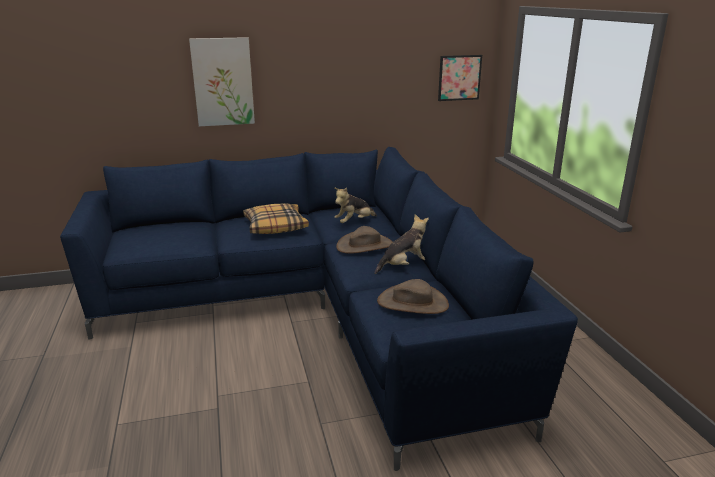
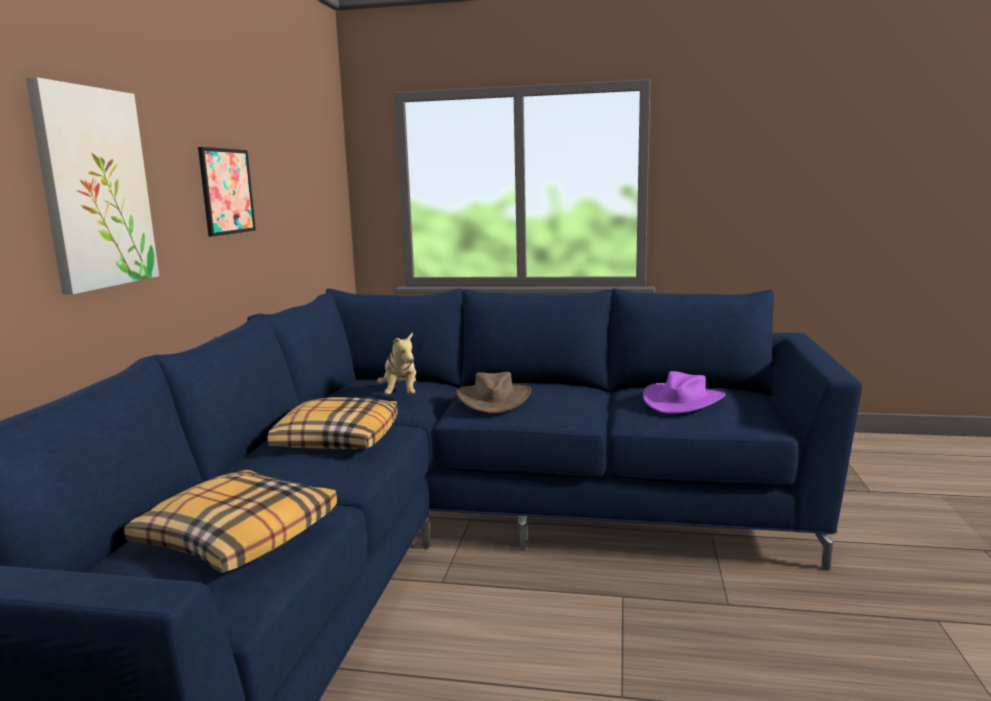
camera: 65 degrees left, 10 degrees down
(166, 238) = (237, 536): none -> pillow
(403, 266) = (571, 393): plush toy -> none
(412, 303) = (683, 401): brown hat -> purple hat
(459, 77) = (330, 189): picture -> picture (226, 191)

